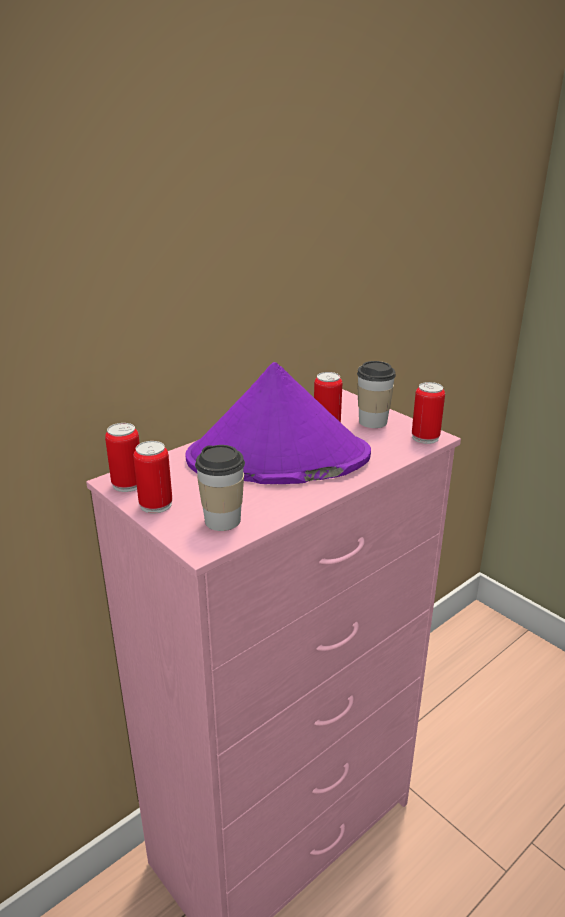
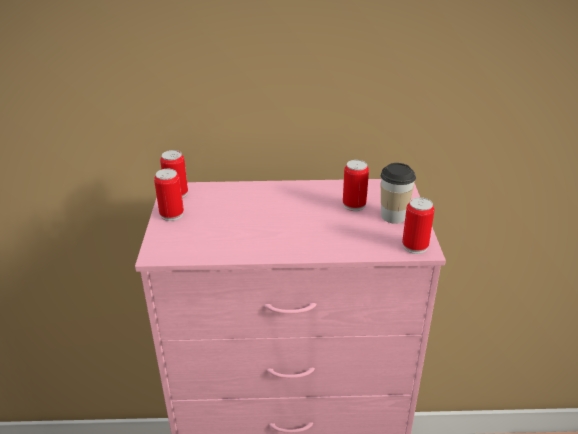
camera: 40 degrees right, 5 degrees up
(222, 520) = (190, 242): cup -> none
(277, 459) = (283, 215): purple hat -> none

